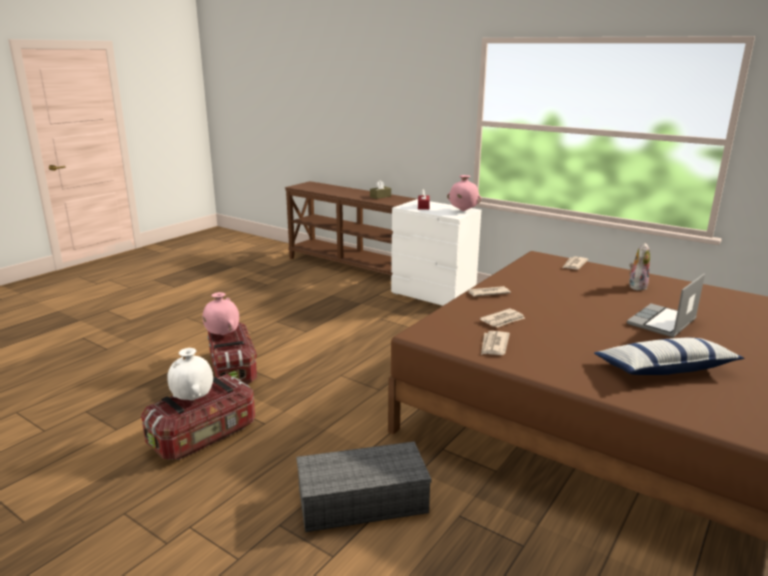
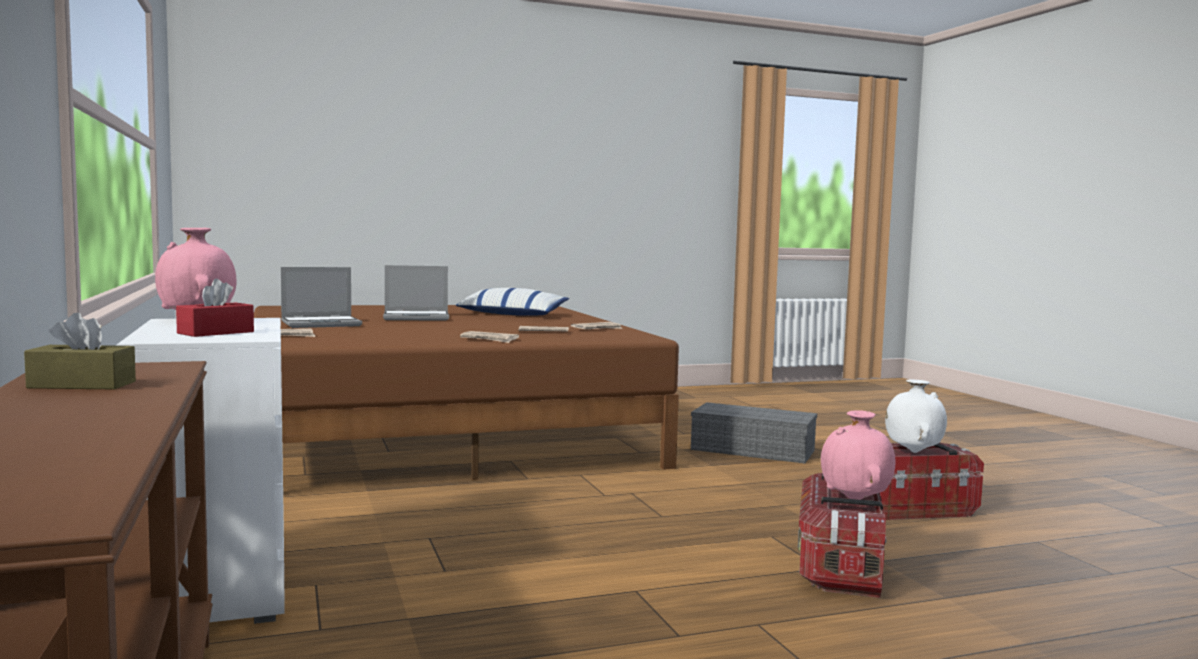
camera: 145 degrees left, 15 degrees down
(636, 286) = (322, 324): plush toy -> laptop

